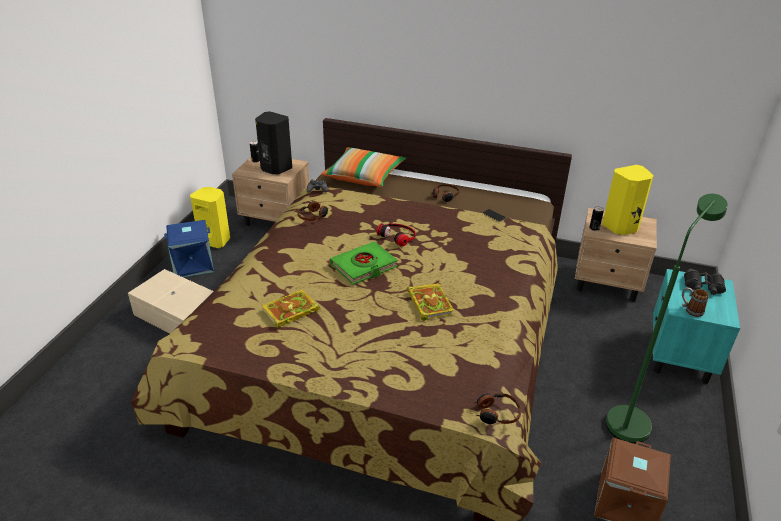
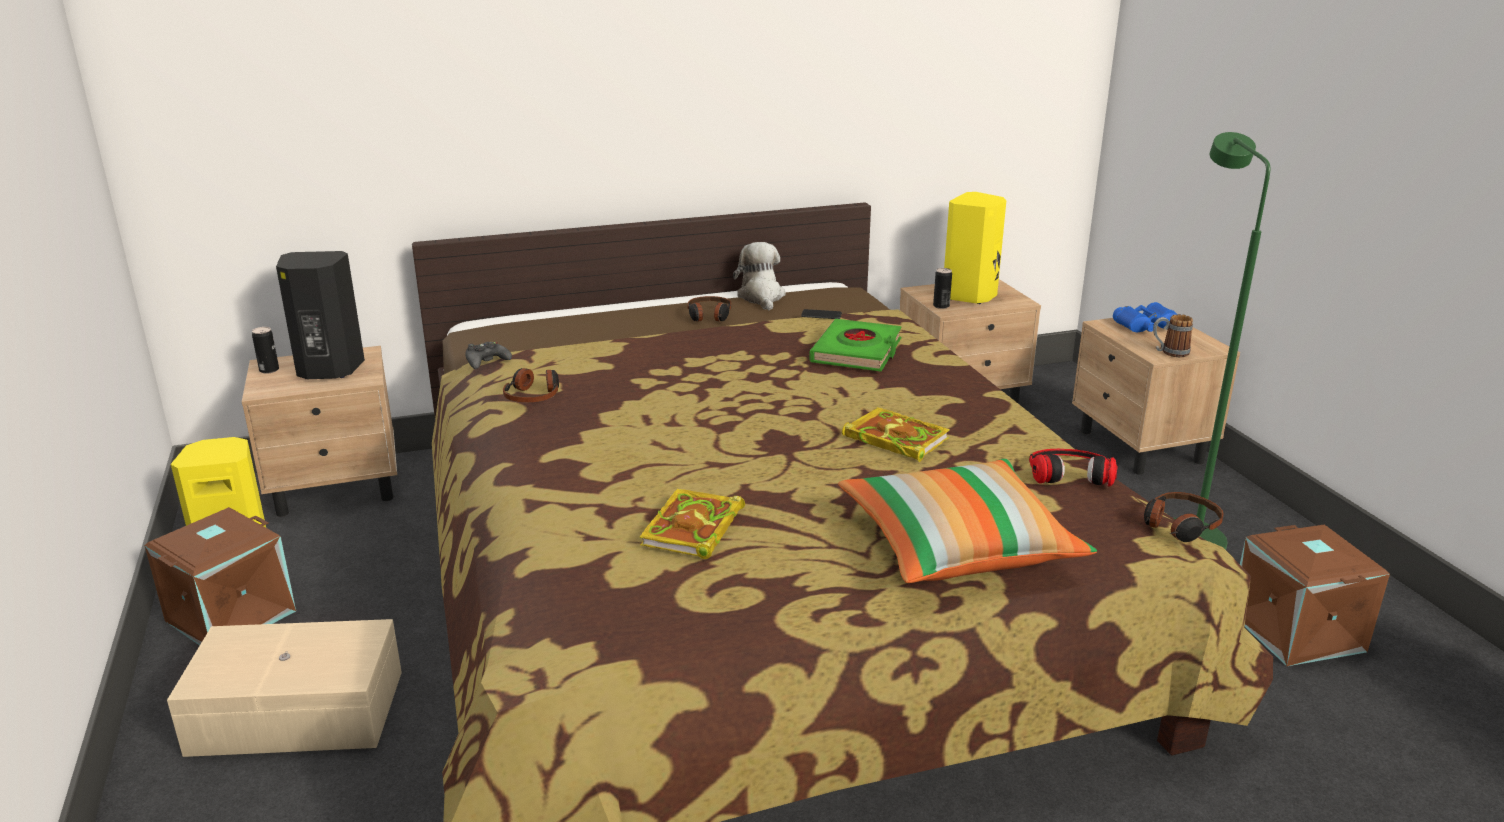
camera: 35 degrees left, 10 degrees down
(193, 263) = (230, 615): blue storage box -> brown storage box
(364, 176) = (539, 328): pillow -> pillow (958, 546)
(364, 266) = (725, 430): green book -> green book (857, 352)
(398, 236) = (719, 377): headphones -> headphones (1069, 472)
(486, 192) = (761, 297): none -> plush toy
(679, 356) = (1141, 447): turquoise nightstand -> beige nightstand
(703, 287) = (1146, 326): black binoculars -> blue binoculars

